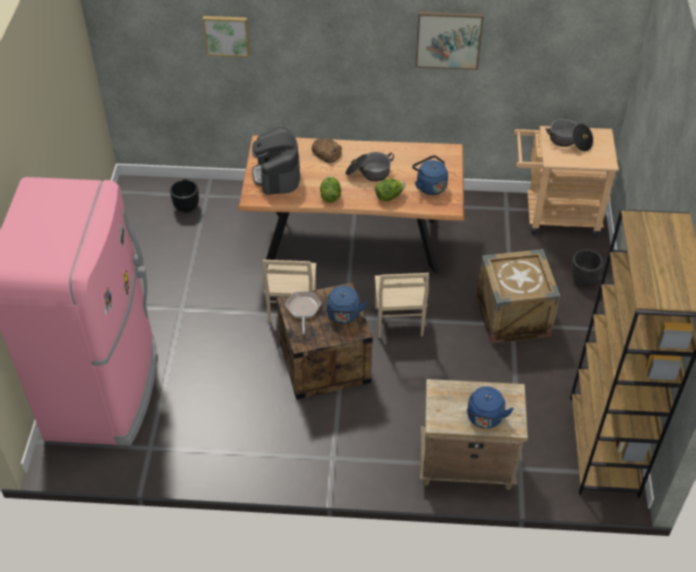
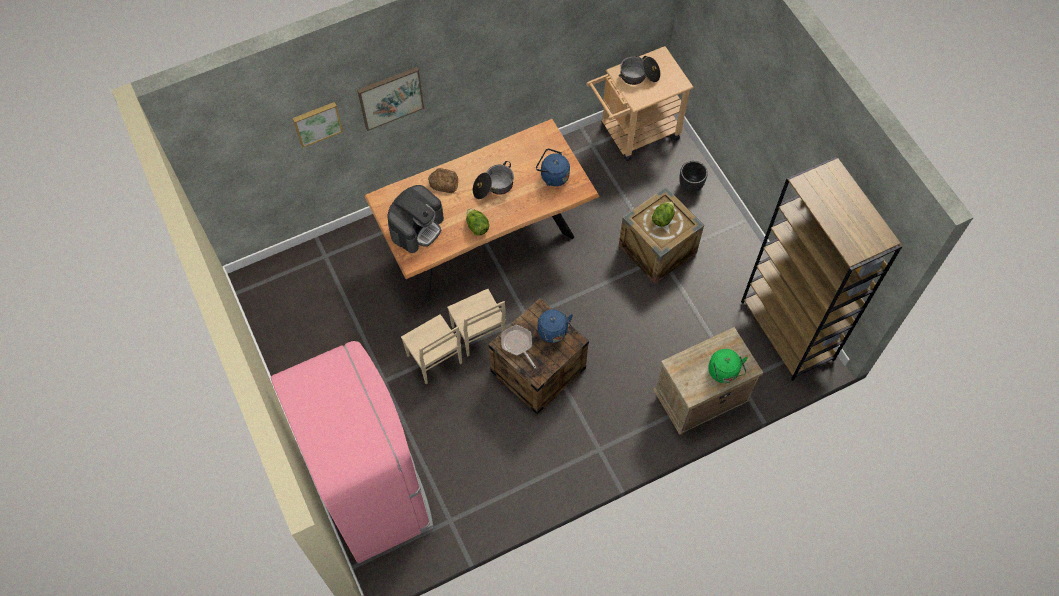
camera: 30 degrees left, 15 degrees up
(186, 207) = (315, 277): black planter -> none
(277, 175) = (417, 227): coffee machine -> coffee machine turned 105 degrees counterclockwise
(389, 196) = (526, 203): lettuce -> lettuce (662, 218)
(398, 322) = (572, 301): beige chair -> beige chair (434, 360)
(448, 39) = (520, 41): picture -> picture (390, 97)
(484, 419) = (724, 373): blue kettle -> green kettle

